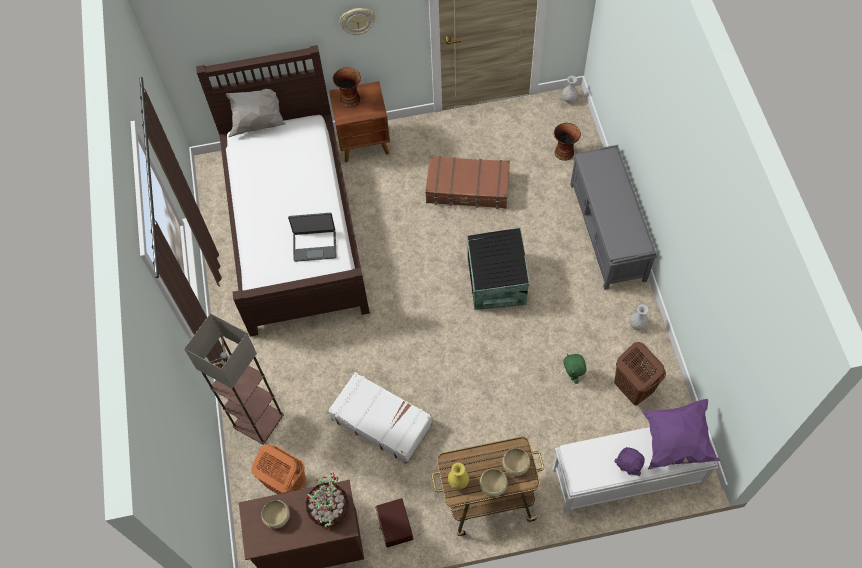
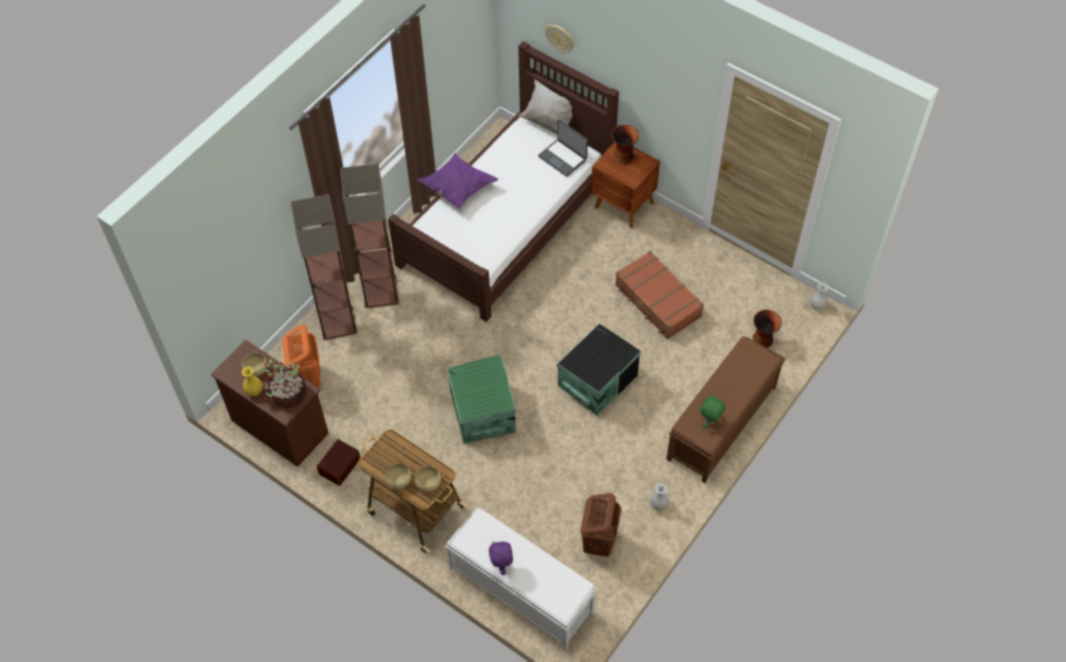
camera: 45 degrees right, 5 degrees down
(262, 366) = (380, 291): none -> floor lamp
(315, 245) = (487, 235): laptop -> laptop (563, 158)
(357, 20) = (656, 93): wall clock -> wall clock (560, 38)
(381, 420) = (410, 396): white suitcase -> none
(446, 380) = (481, 412): none -> green storage box
(458, 481) = (381, 456): yellow vase -> yellow vase (254, 390)
(572, 375) = (569, 492): green plush toy -> green plush toy (710, 422)
(607, 232) = (721, 424): grey bench -> brown bench
(675, 441) = (558, 583): purple pillow -> purple pillow (457, 189)

